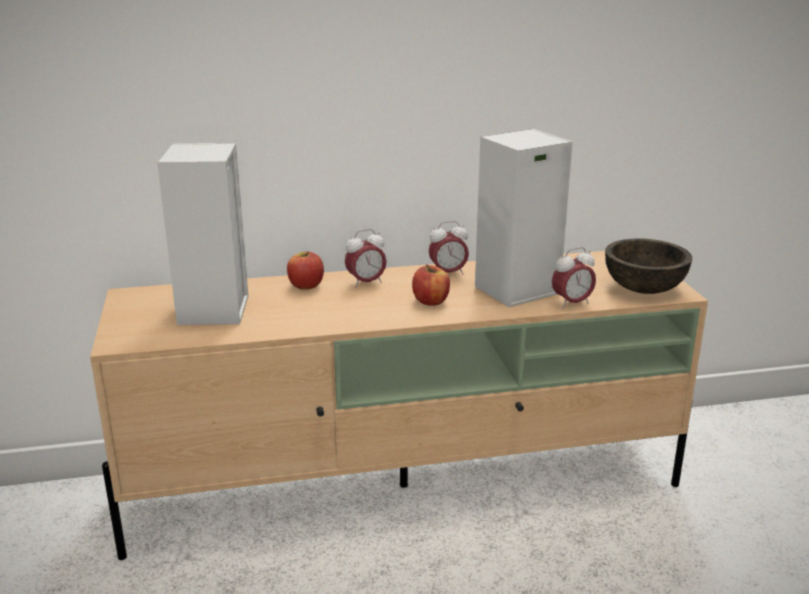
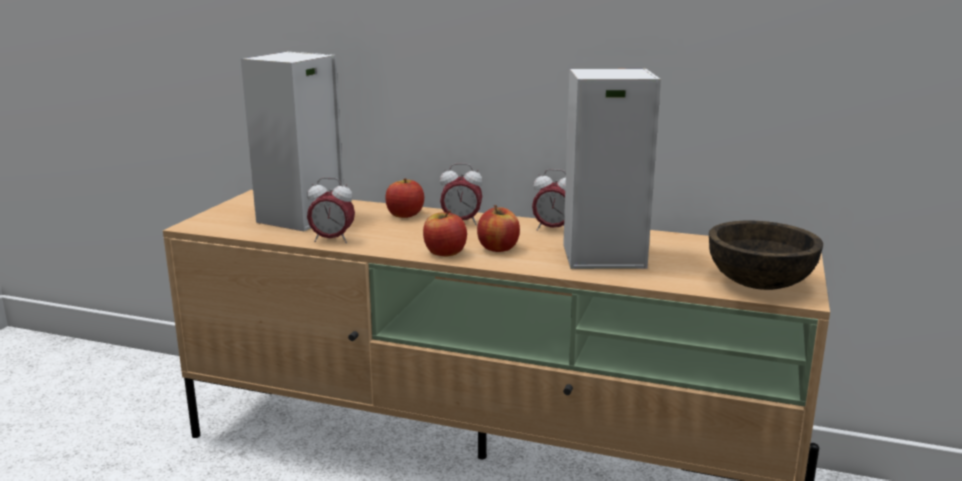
camera: 30 degrees right, 5 degrees down
(395, 316) = (444, 252): none -> apple
(571, 303) = (646, 279): alarm clock -> alarm clock (332, 240)

